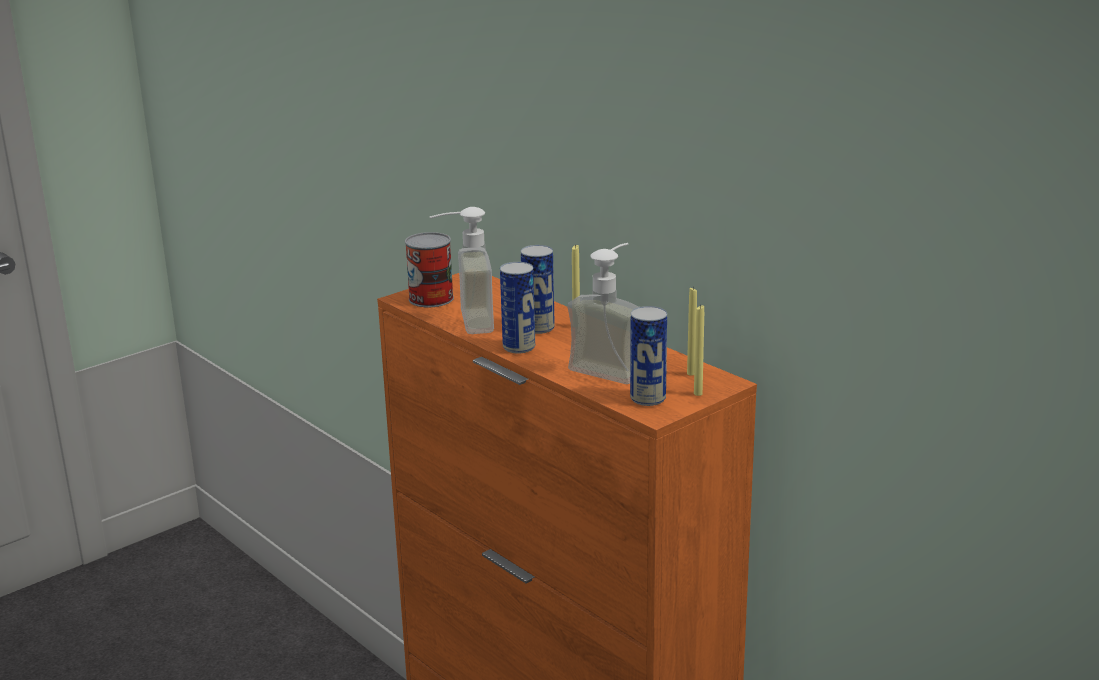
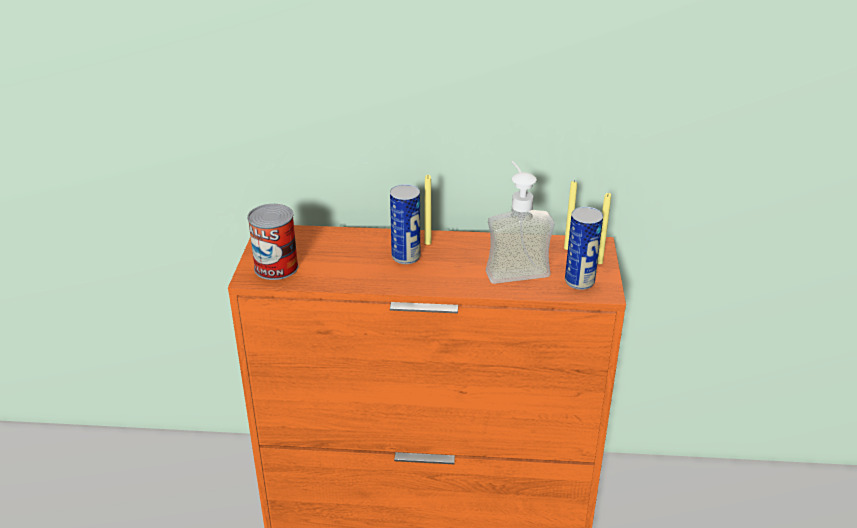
camera: 45 degrees left, 10 degrees up
(463, 323) = (342, 278): soap dispenser -> none
(519, 347) = (423, 281): can -> none

